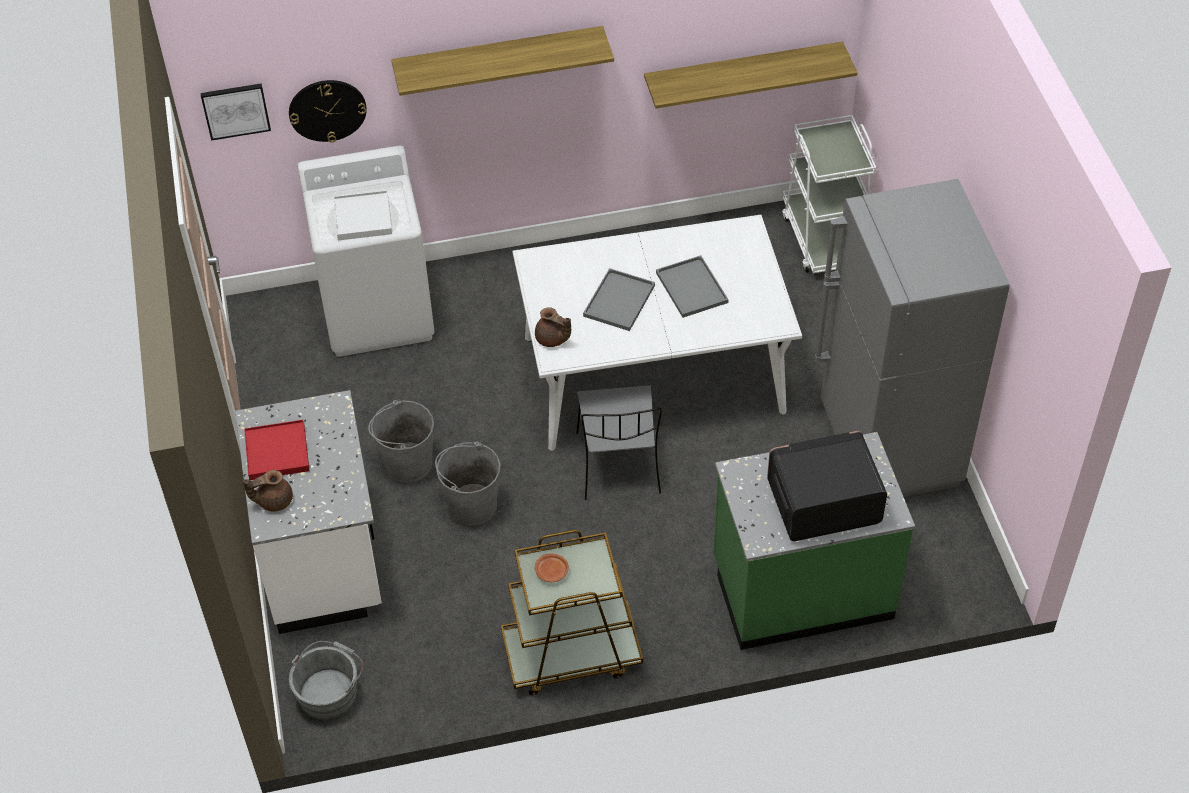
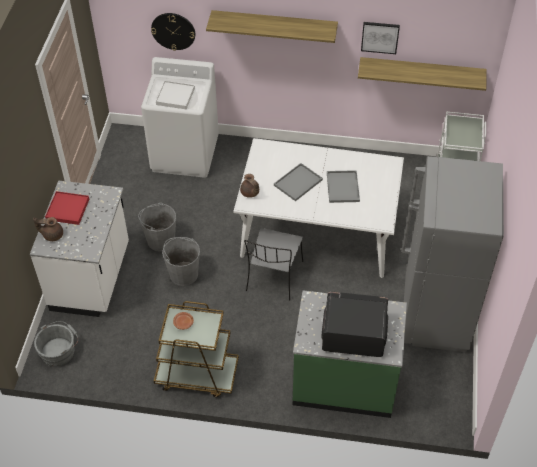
camera: 20 degrees right, 0 degrees up
(235, 110) = (122, 18): picture -> picture (380, 37)

